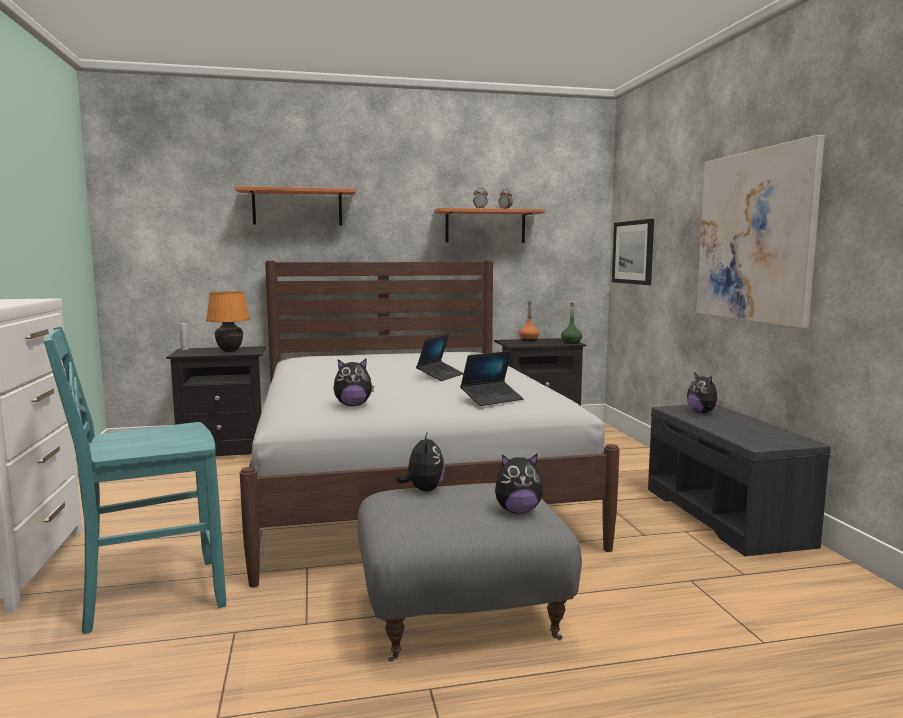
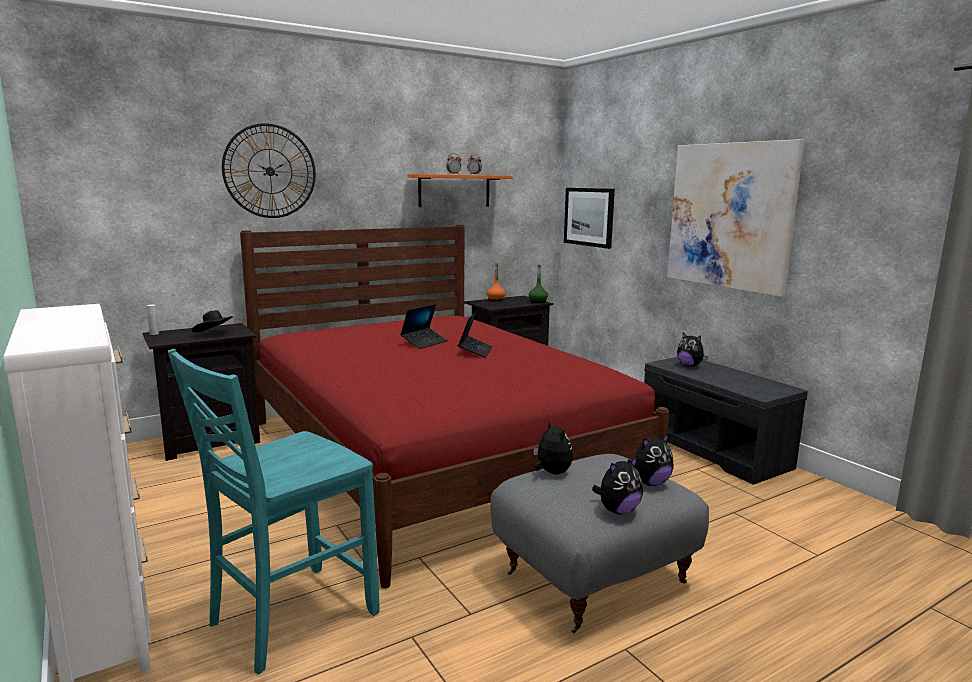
camera: 20 degrees left, 5 degrees up
(229, 351) = (214, 334): orange table lamp -> black hat
(297, 207) = (270, 171): orange shelf -> wall clock
(353, 405) = (445, 395): plush toy -> plush toy (618, 510)
(406, 484) = (434, 455): white bed -> red bed
(492, 399) = (557, 376): laptop -> laptop (424, 343)

